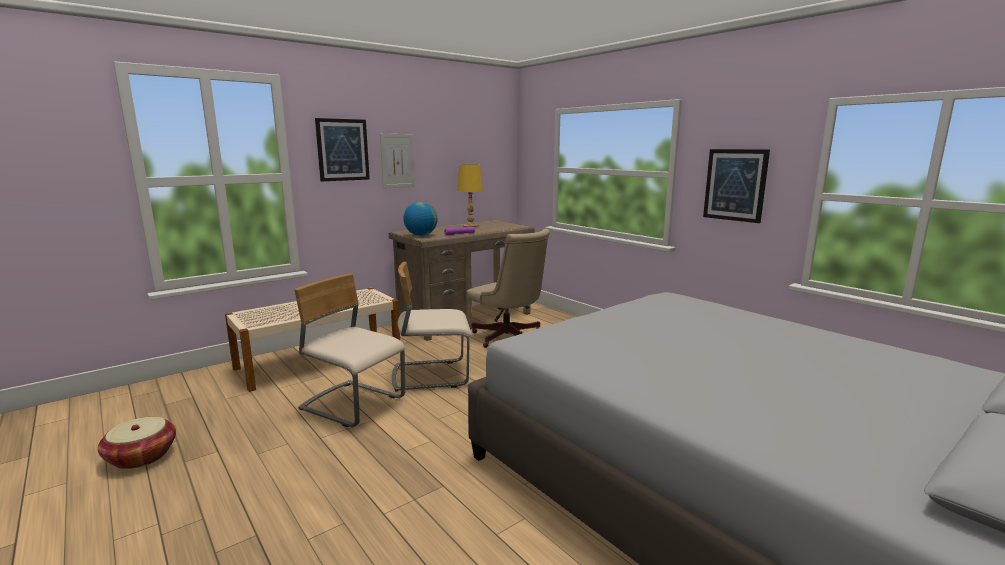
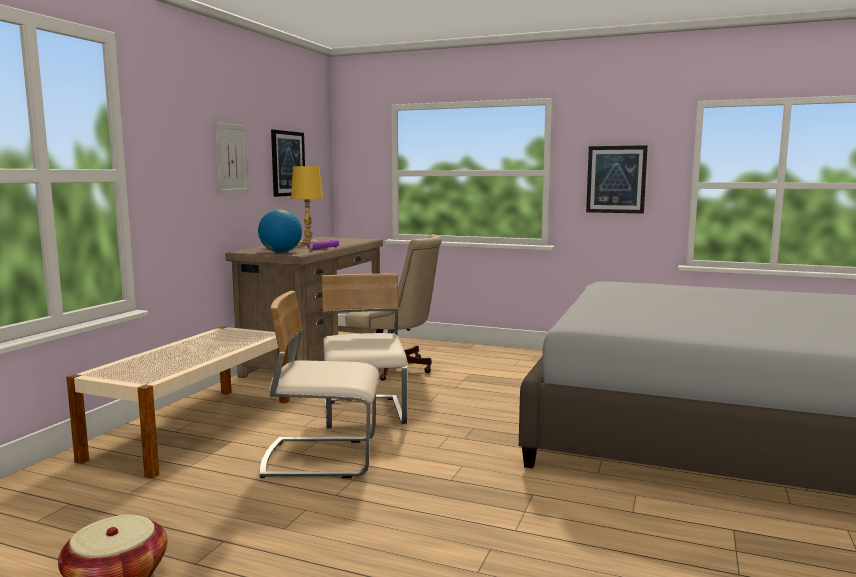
camera: 30 degrees left, 5 degrees down
(342, 150) = (179, 141): picture -> picture (287, 163)
(431, 375) = (365, 414): beige chair -> beige chair turned 120 degrees clockwise

